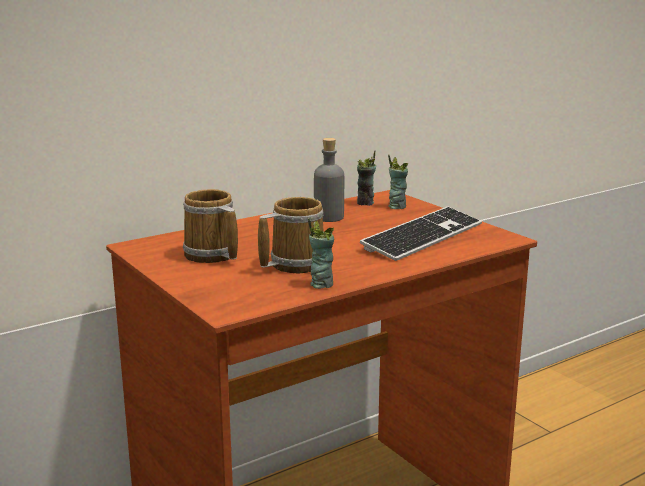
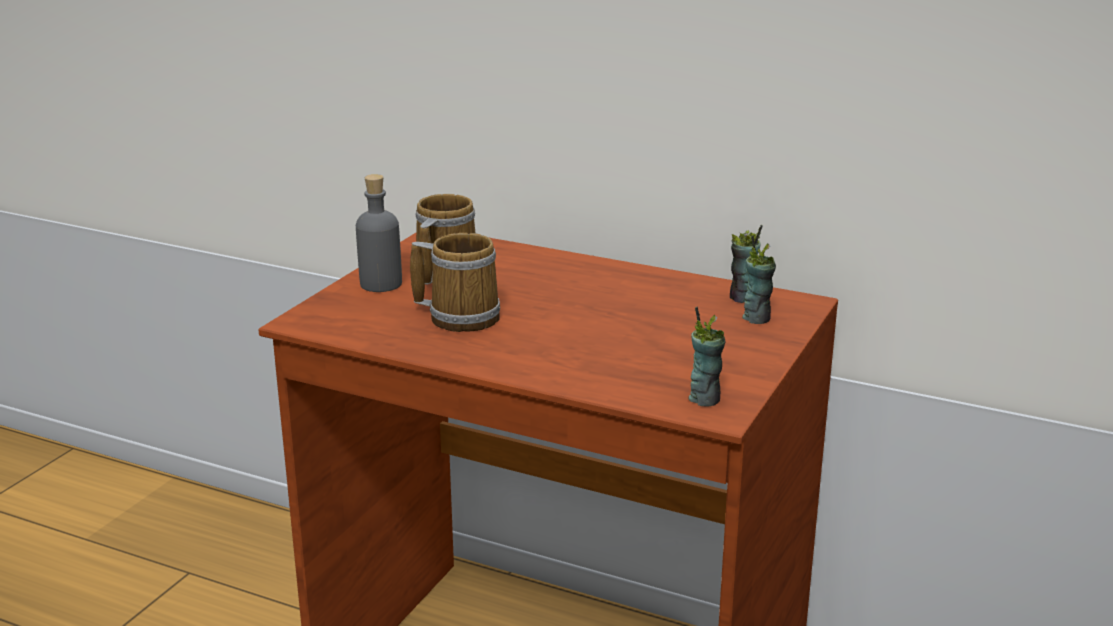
camera: 60 degrees right, 5 degrees up
(321, 284) = (413, 343): cup -> cup (705, 399)
(329, 217) = (650, 293): grey bottle -> grey bottle (381, 284)
(423, 237) = (648, 360): keyboard -> none

